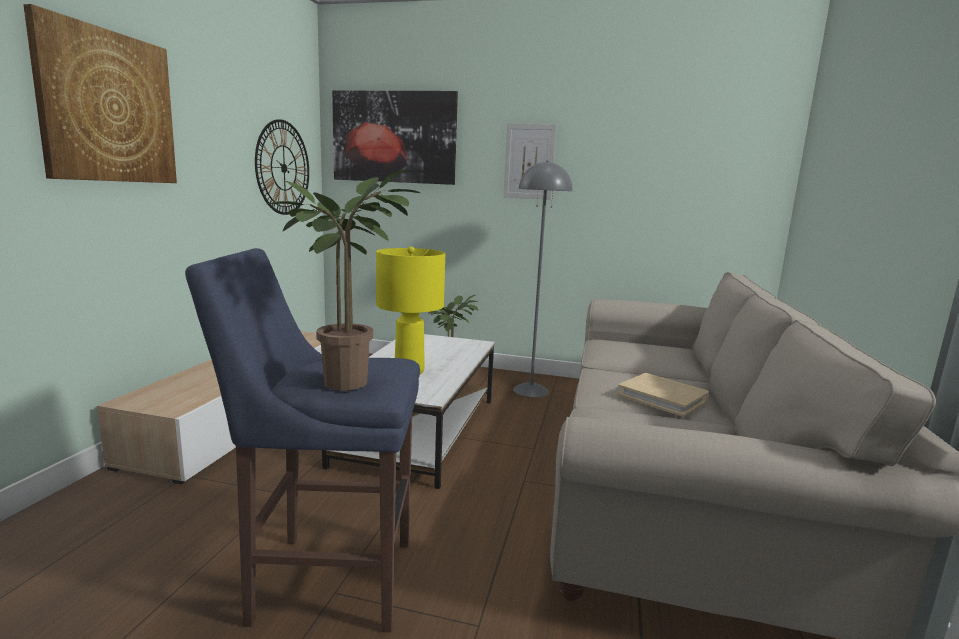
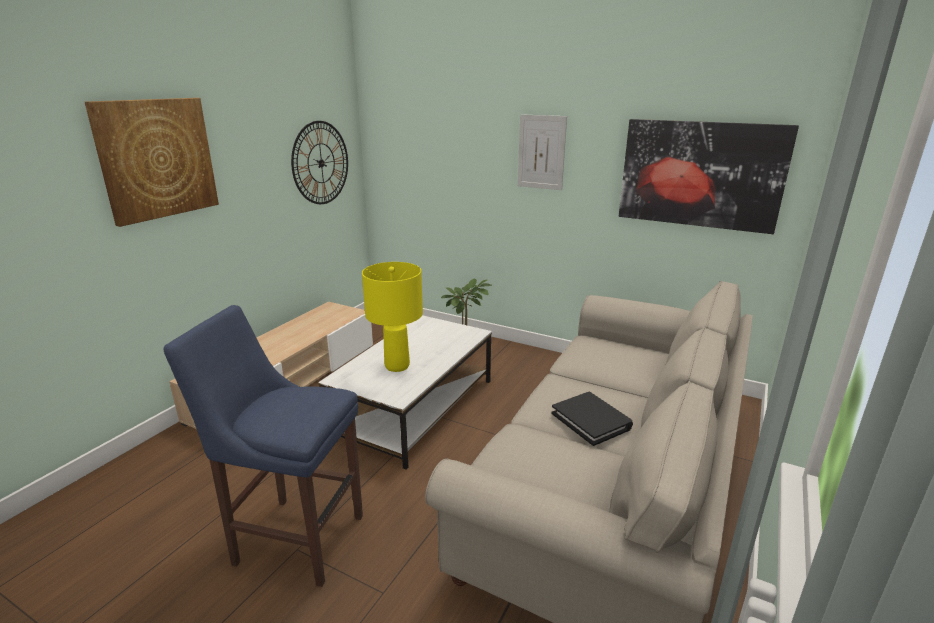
camera: 15 degrees right, 10 degrees up
(350, 380) = (286, 417): potted plant -> none
(394, 137) = (420, 125): picture -> picture (700, 174)
(531, 390) = (534, 370): grey floor lamp -> none
(662, 398) = (591, 421): beige book -> black book

